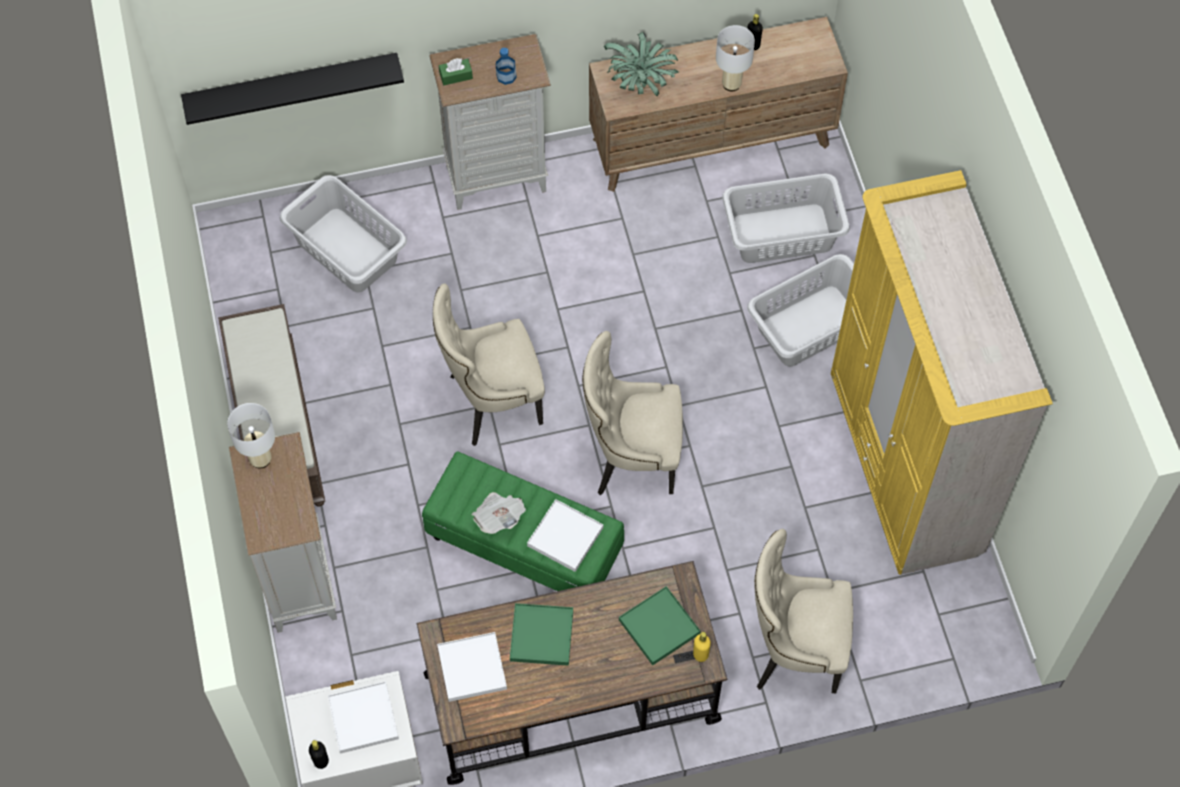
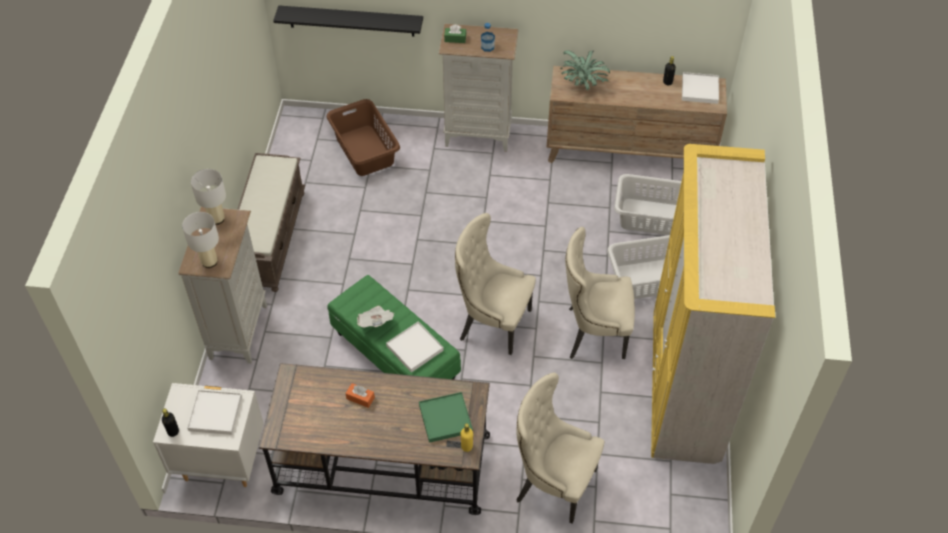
camera: 20 degrees right, 10 degrees down
(347, 249) = (365, 150): grey laundry basket -> brown laundry basket
(472, 668) = (303, 404): white tray -> white tray (700, 90)
(492, 401) = (415, 263): beige chair -> beige chair (594, 334)
(541, 636) = (360, 398): green tray -> orange tissue box
(731, 84) = (643, 100): white table lamp -> white table lamp (209, 262)

